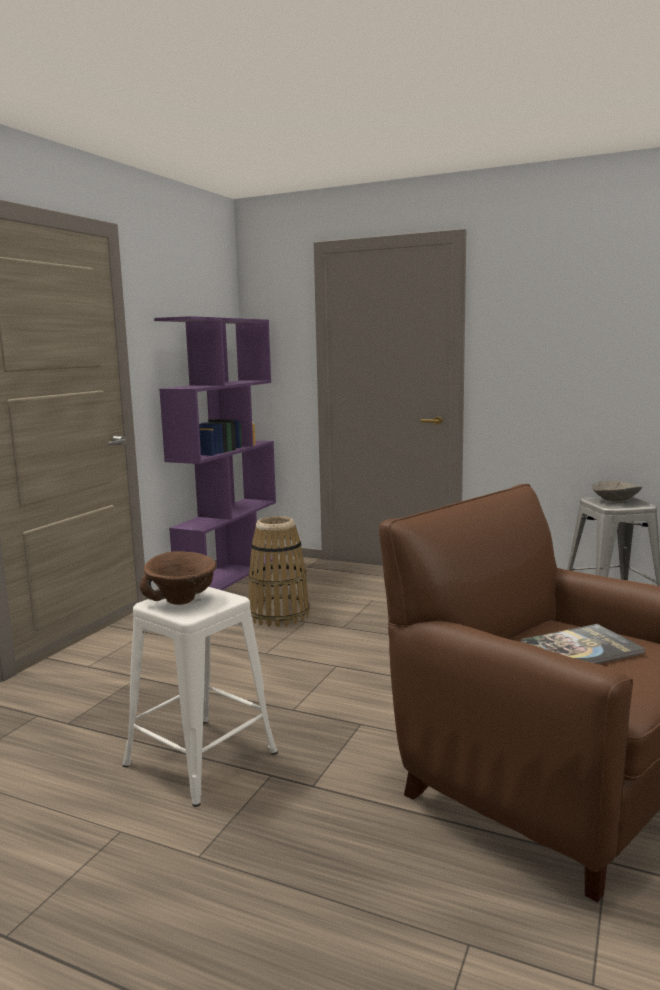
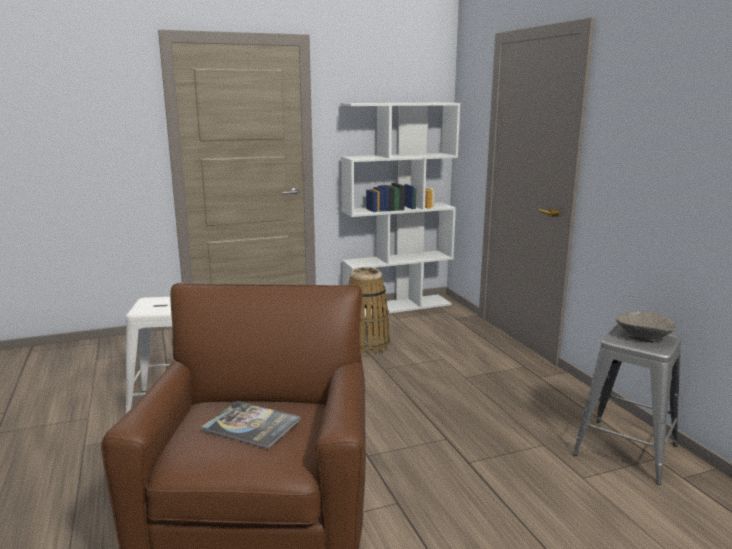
camera: 45 degrees right, 5 degrees up
(182, 601) = (157, 303): brown bowl -> none
(229, 574) = (397, 306): purple bookcase -> white bookcase

